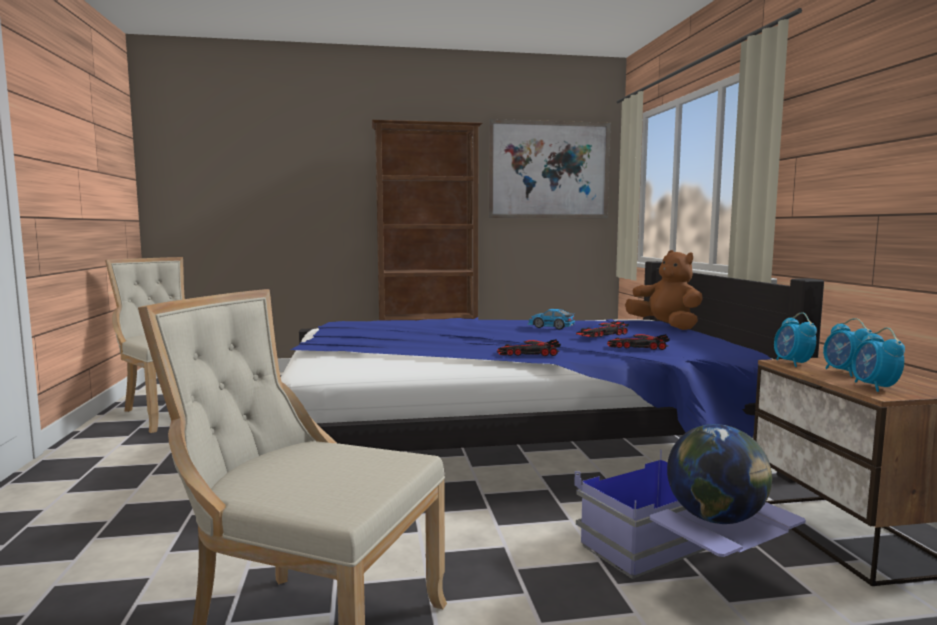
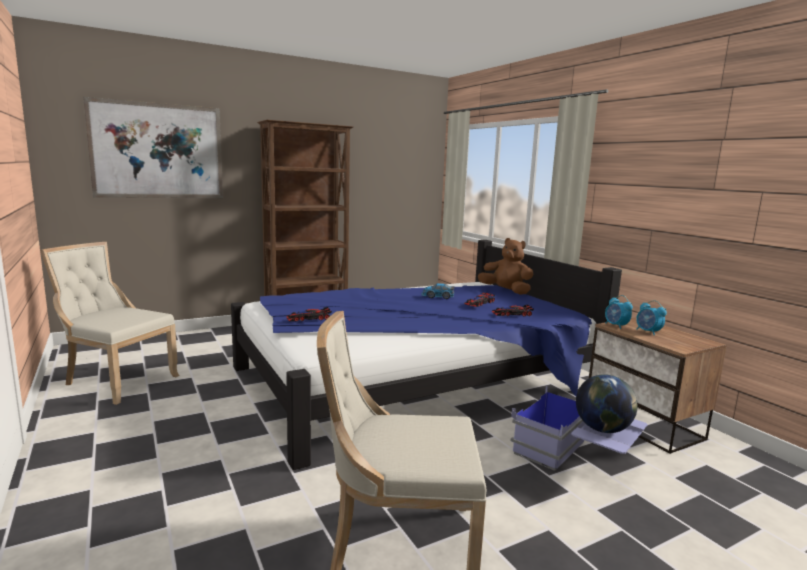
camera: 20 degrees left, 5 degrees up
(528, 353) = (451, 325): toy car -> toy car (308, 318)
(549, 170) = (394, 162): picture -> picture (158, 151)
(874, 387) = (671, 343): alarm clock -> none

